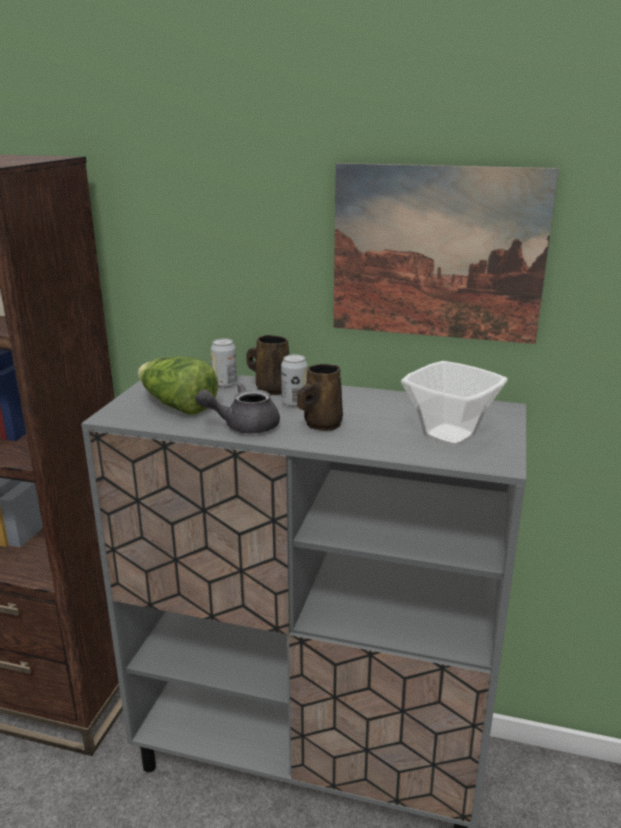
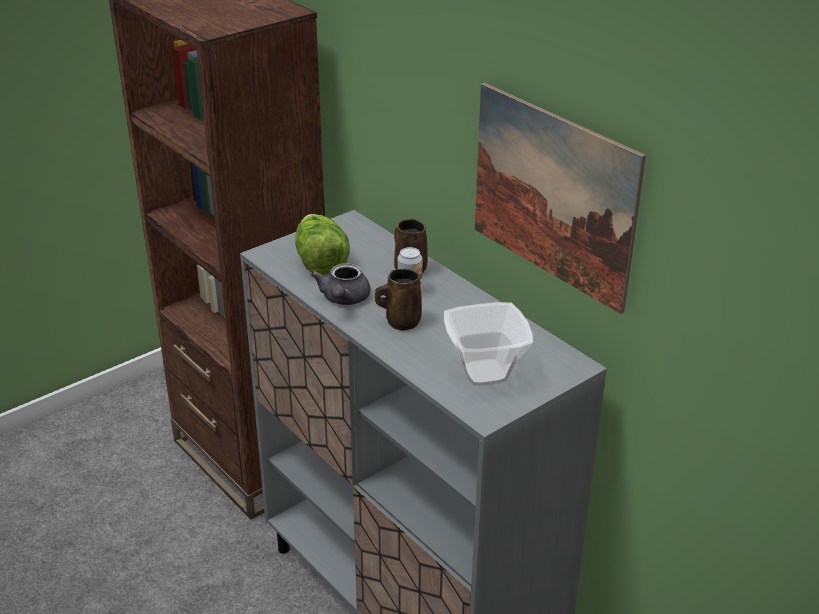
camera: 35 degrees right, 10 degrees up
(225, 384) = (381, 249): can -> none
(243, 426) = (343, 299): grey teapot -> grey teapot turned 105 degrees counterclockwise

